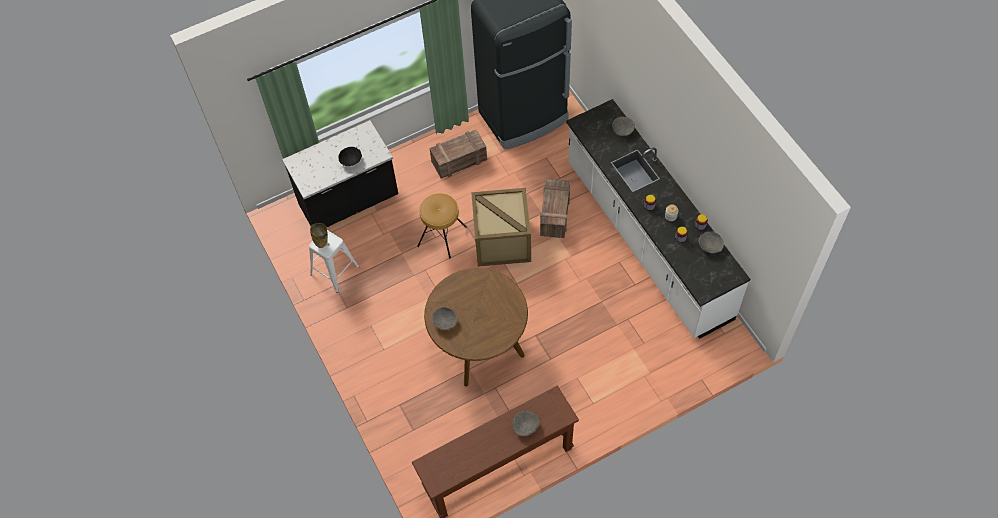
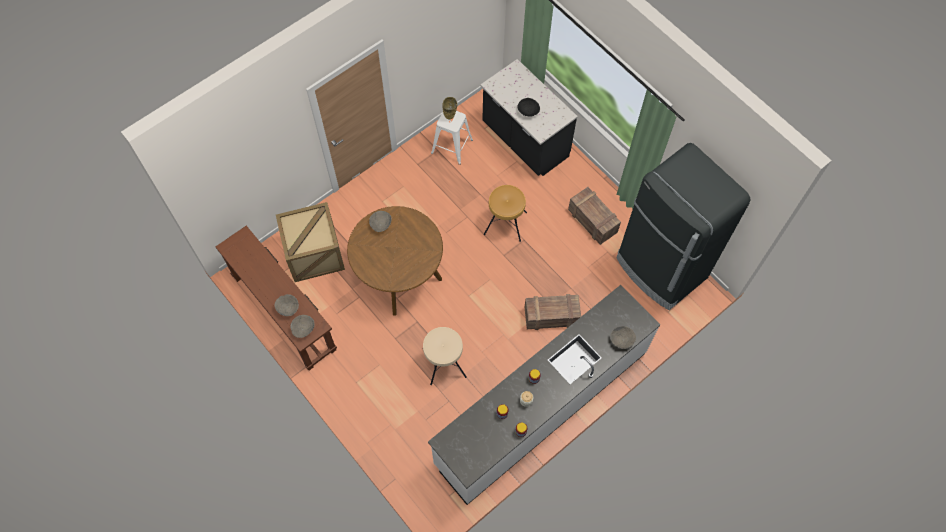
camera: 75 degrees right, 5 degrees up
(501, 242) = (510, 274): crate -> crate (313, 253)
(586, 317) = (444, 362): none -> beige stool
(710, 246) = (497, 443): grey bowl -> grey bowl (303, 329)

